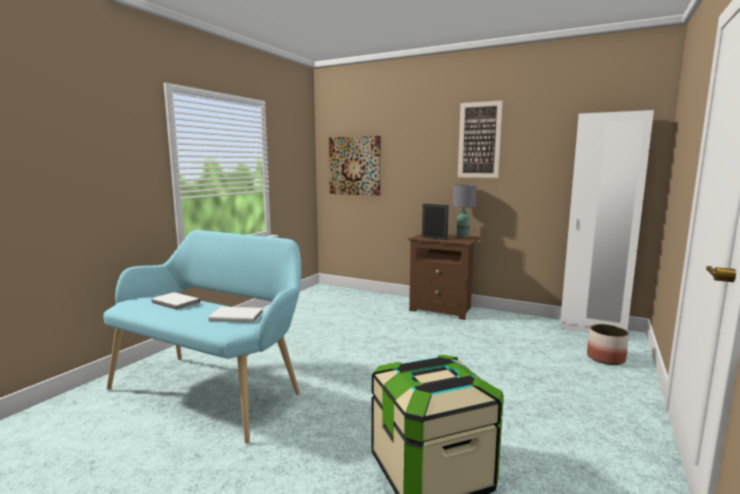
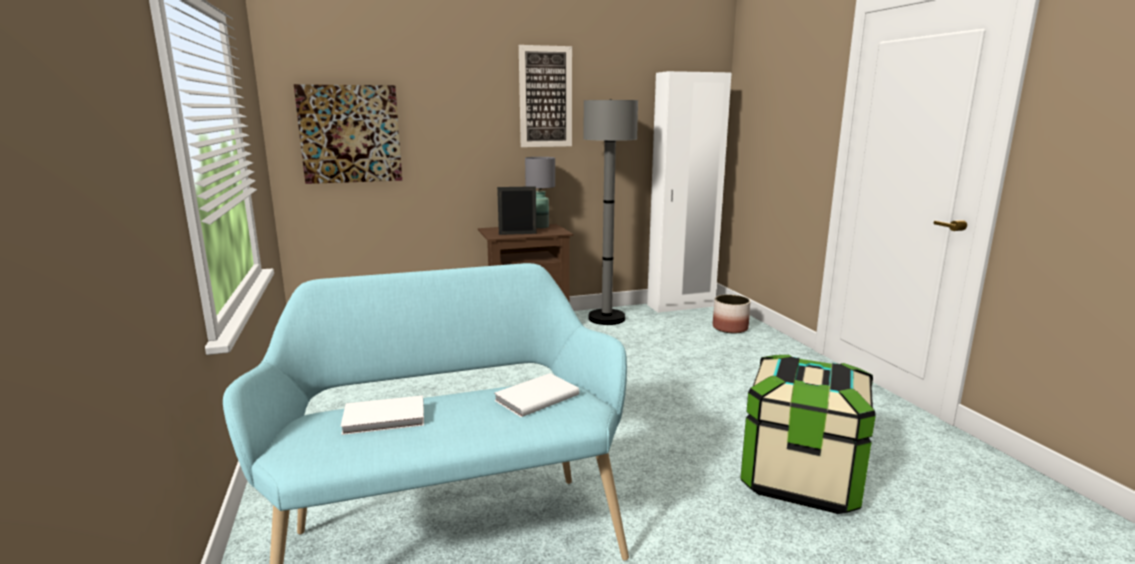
camera: 45 degrees left, 5 degrees up
(507, 320) = (606, 318): none -> grey floor lamp

